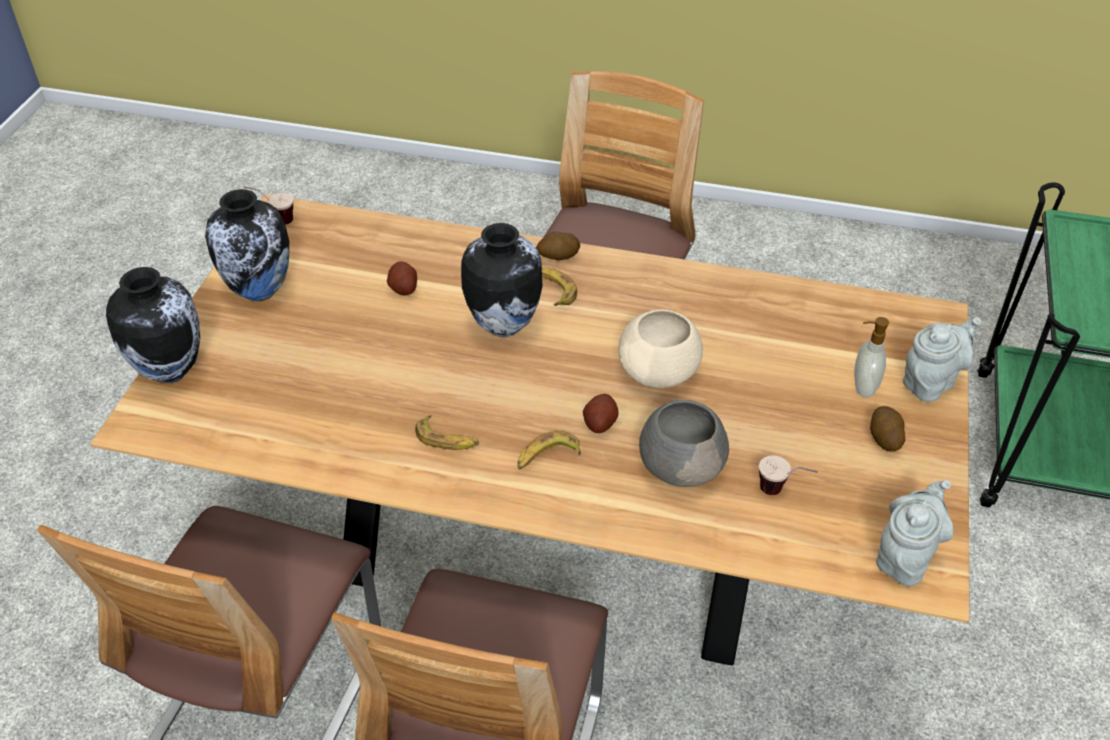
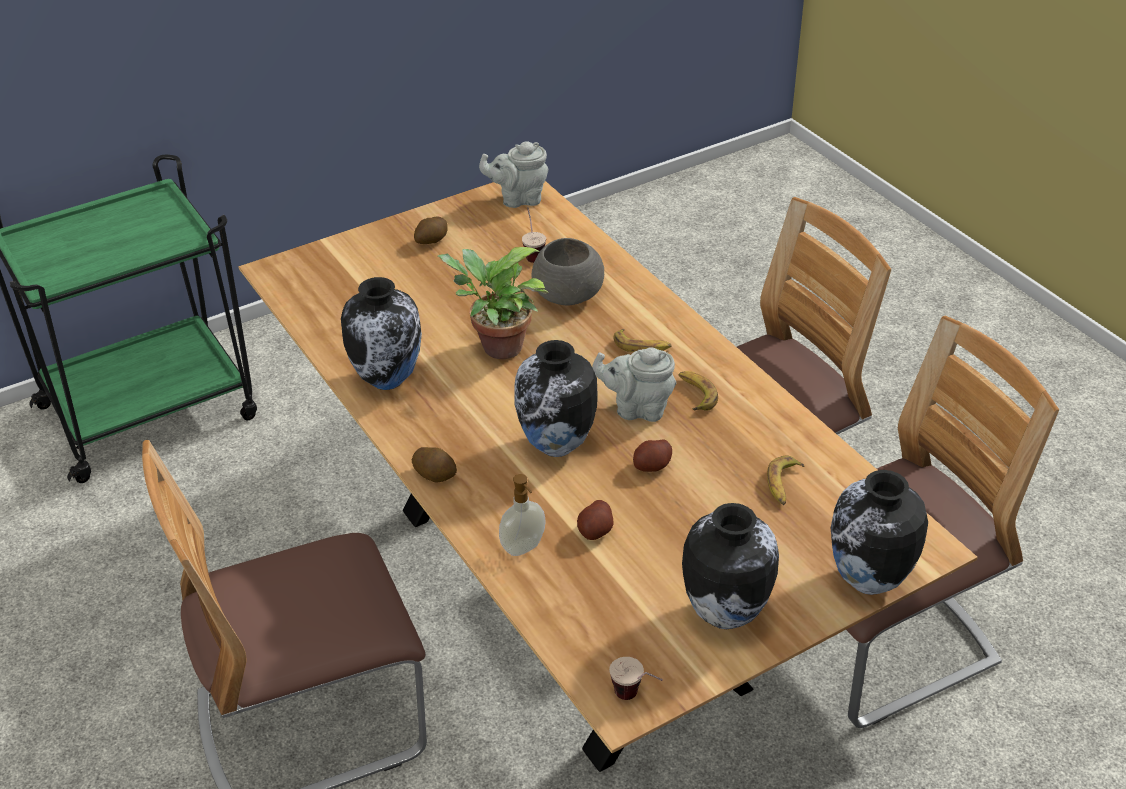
camera: 135 degrees left, 5 degrees down
(555, 290) = (479, 448): banana -> banana (783, 485)
(600, 423) = (581, 344): potato -> potato (652, 466)
(660, 372) = (496, 348): beige bowl -> potted plant
(694, 294) = (388, 380): none -> vase
(862, 386) = (392, 267): soap dispenser -> soap dispenser (524, 548)
(931, 382) = (351, 246): grey teapot -> grey teapot (637, 408)

